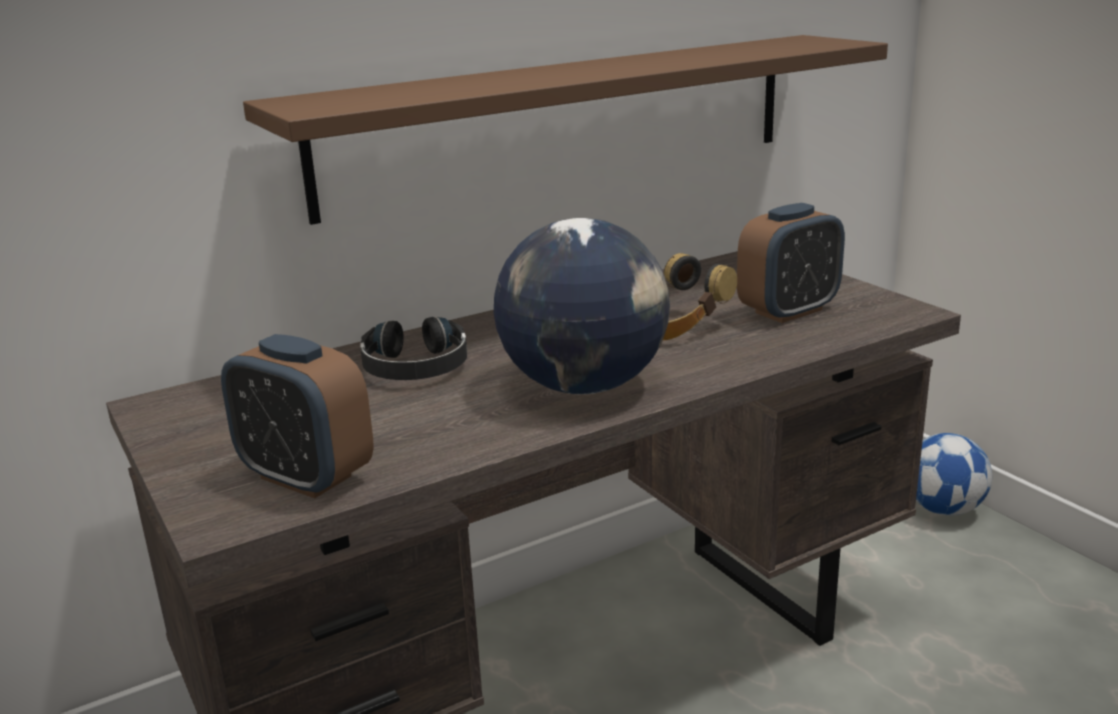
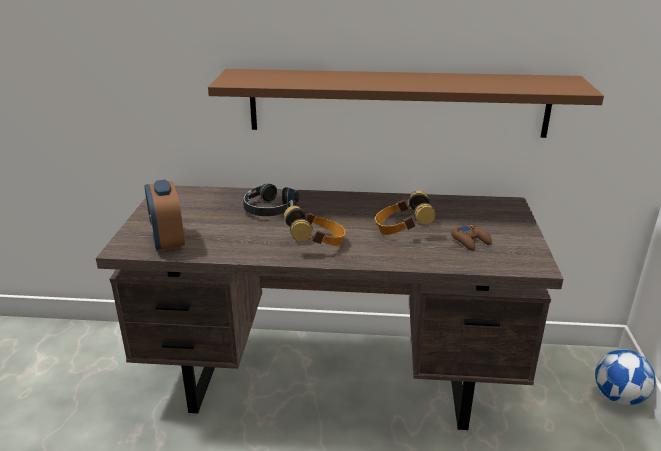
camera: 35 degrees right, 5 degrees up
(585, 386) = (316, 244): globe -> headphones
(788, 311) = (471, 241): alarm clock -> brown game controller

